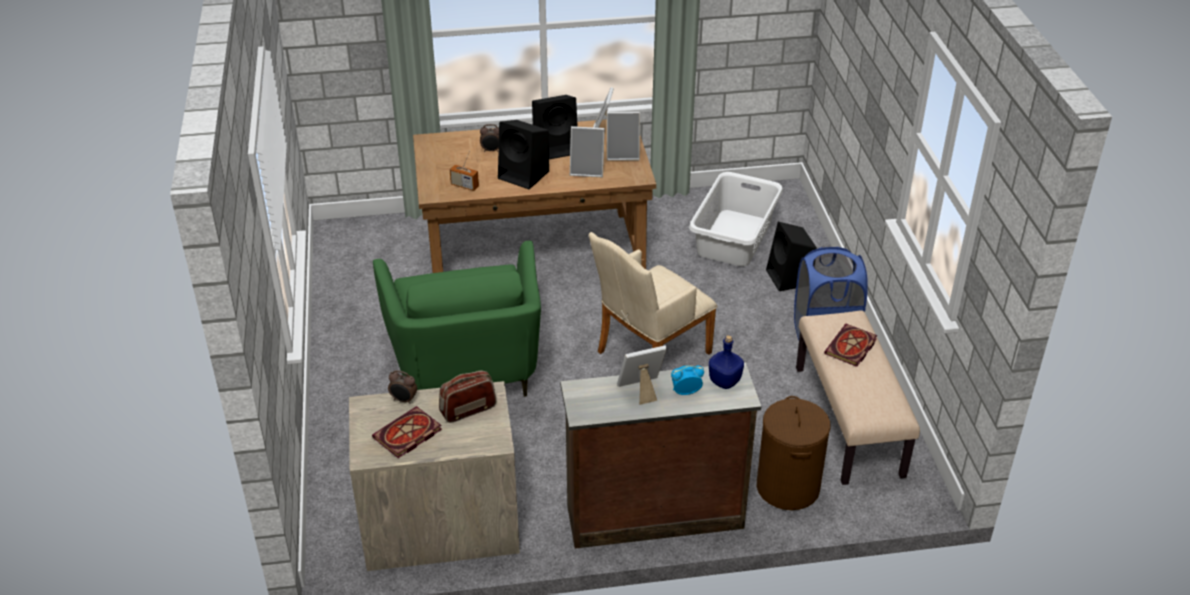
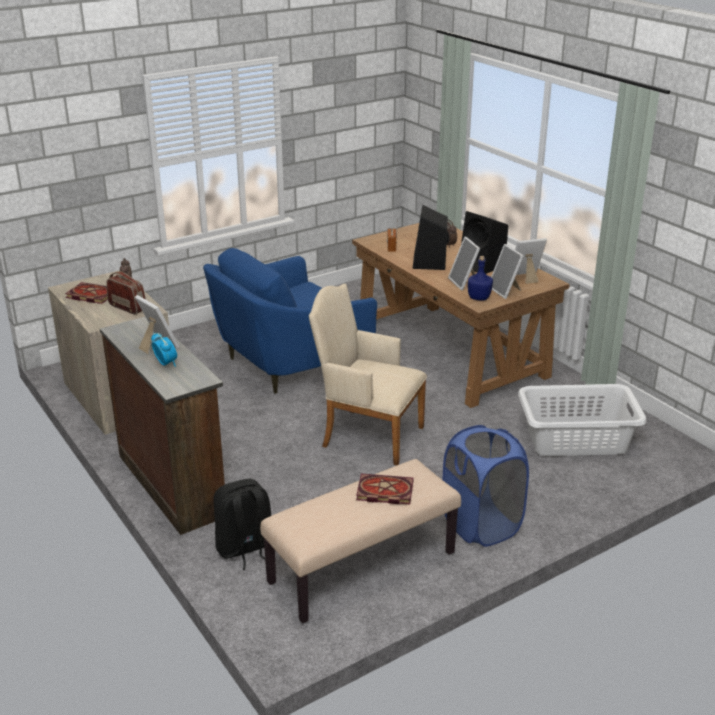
camera: 65 degrees right, 10 degrees down
(467, 366) = (290, 362): green armchair -> blue armchair
(724, 382) = (189, 377): blue bottle -> blue bottle (478, 297)
(788, 487) = (245, 549): brown laundry basket -> black backpack
(789, 278) = (548, 485): black speaker -> none

